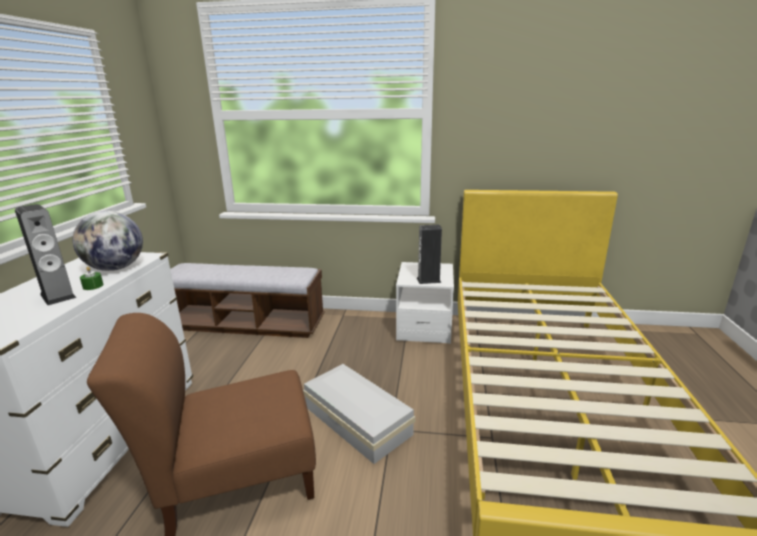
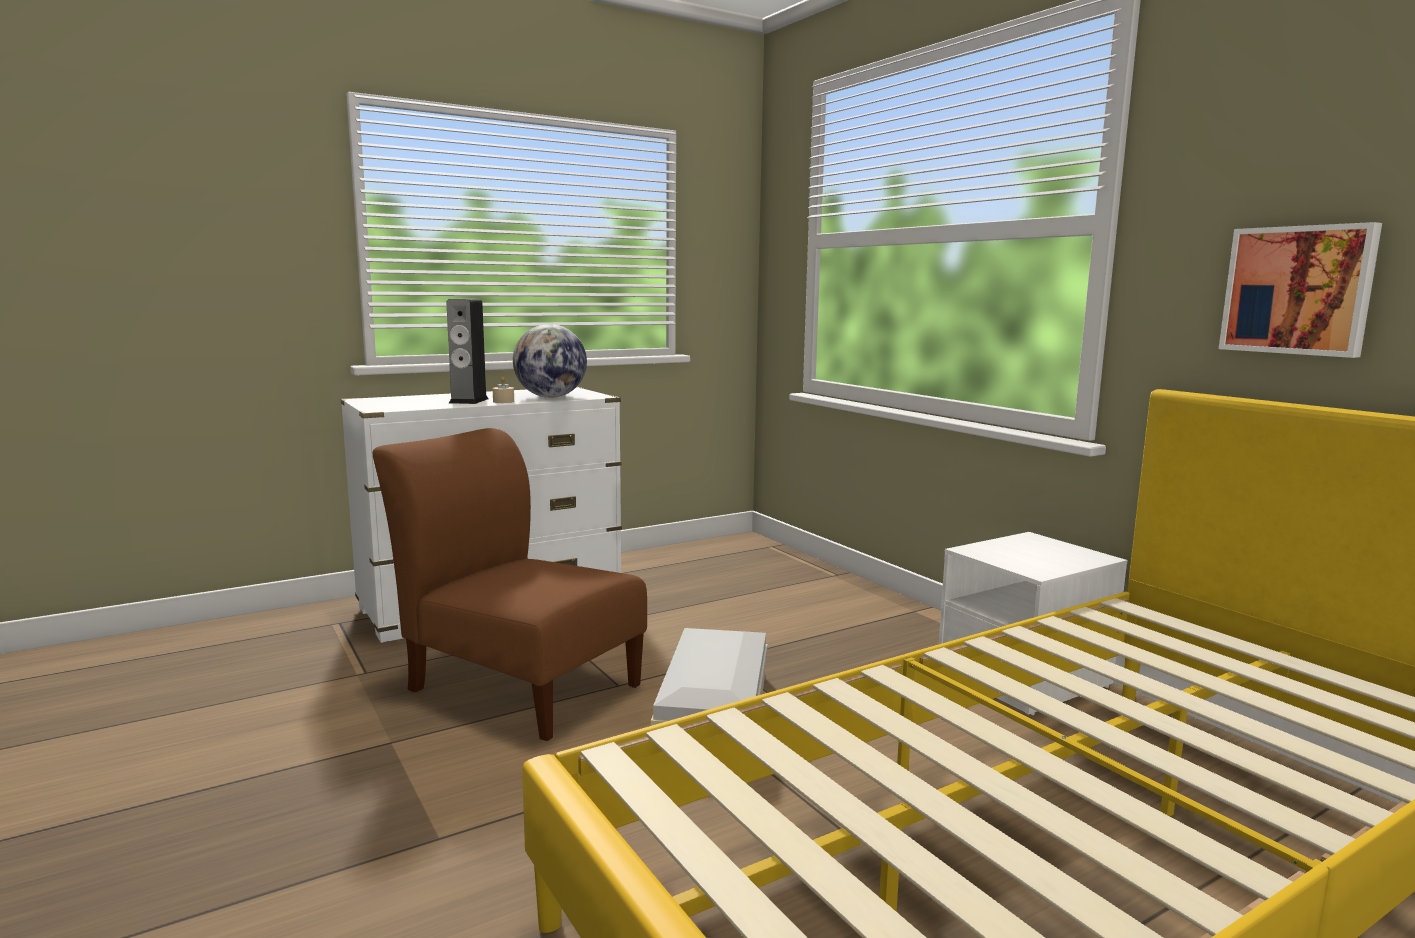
camera: 50 degrees right, 10 degrees down
(93, 286) = (503, 401): green candle -> beige candle
(246, 324) = (768, 572): bench -> none
(428, 280) = (1015, 561): speaker -> none
(516, 144) = (1298, 290): none -> picture

